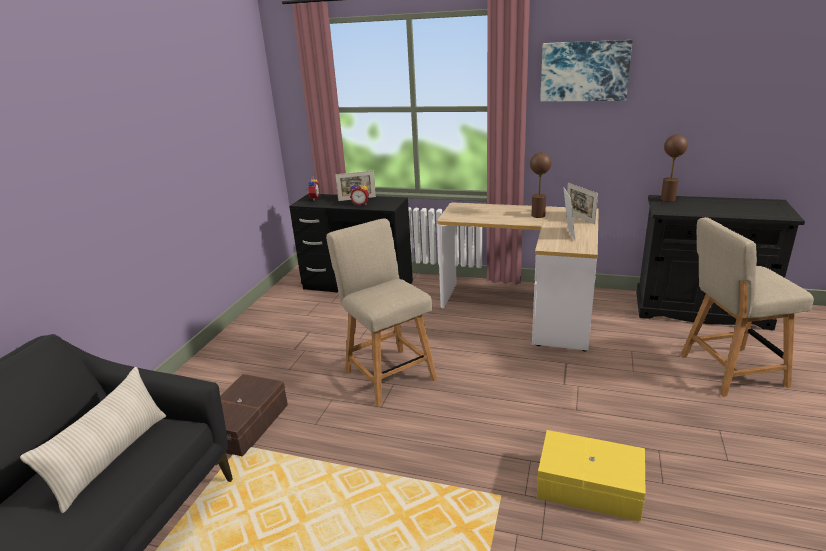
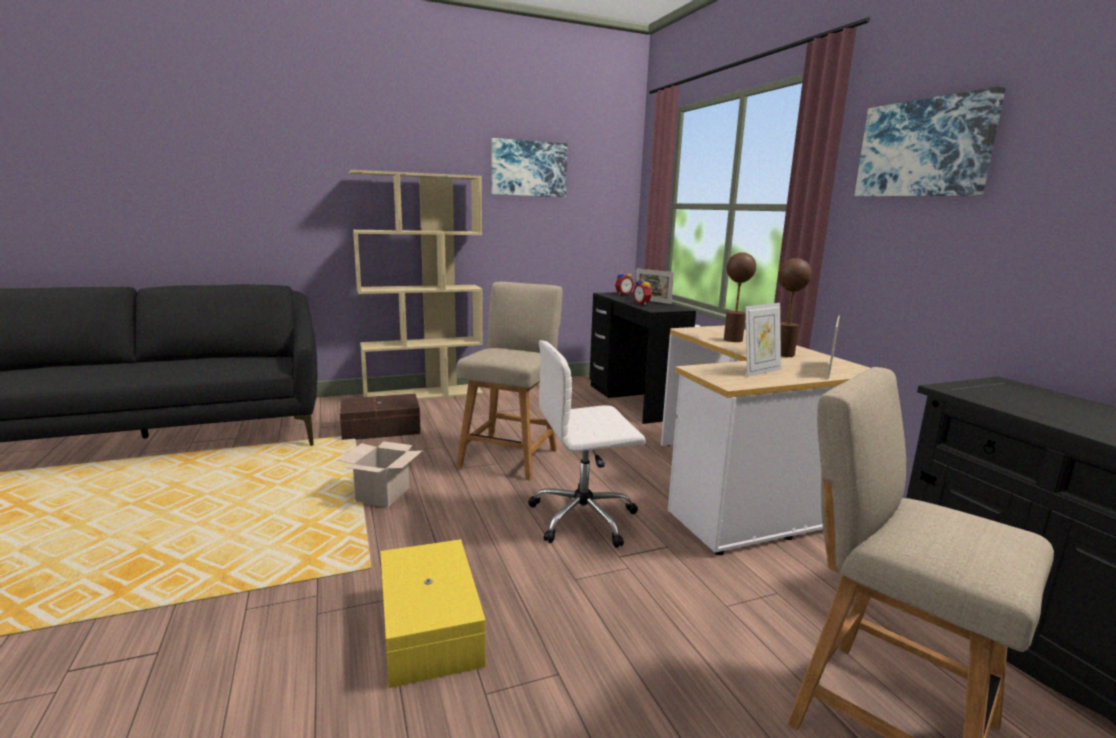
camera: 50 degrees right, 10 degrees down
(111, 458) = (233, 364): beige pillow -> none
(193, 374) = (424, 394): none -> beige bookcase
(199, 98) = (528, 168): none -> picture
(386, 459) = (383, 494): none -> cardboard box
(509, 378) = (584, 518): none -> white office chair
(667, 199) = (1014, 387): brown table lamp -> brown table lamp (733, 340)

